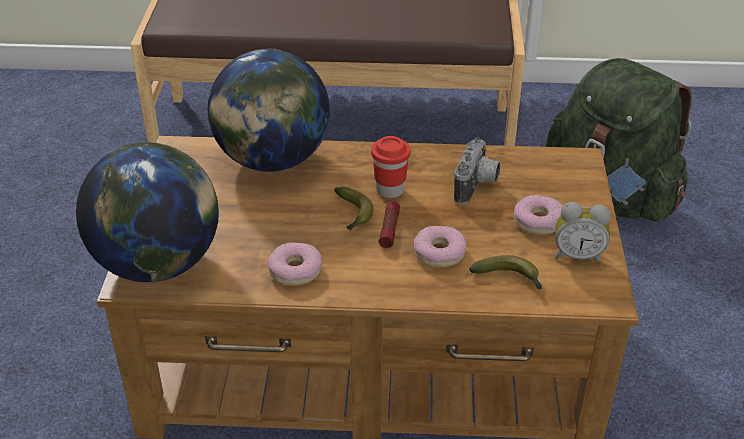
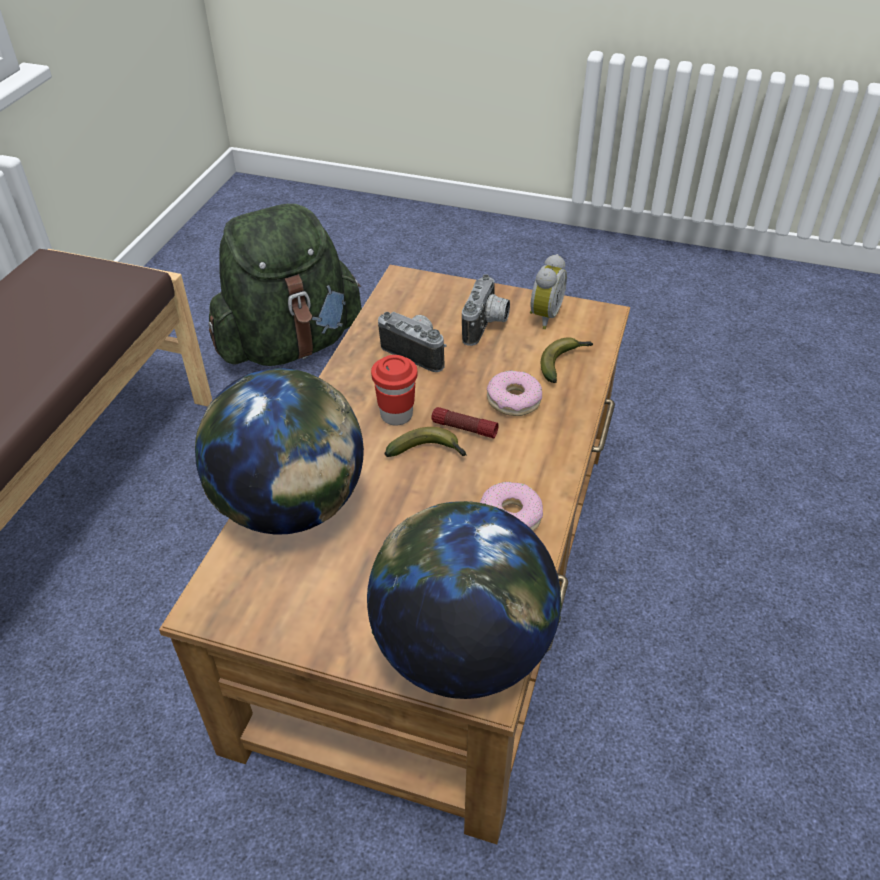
camera: 75 degrees left, 5 degrees up
(538, 221) = (487, 326): donut -> camera

